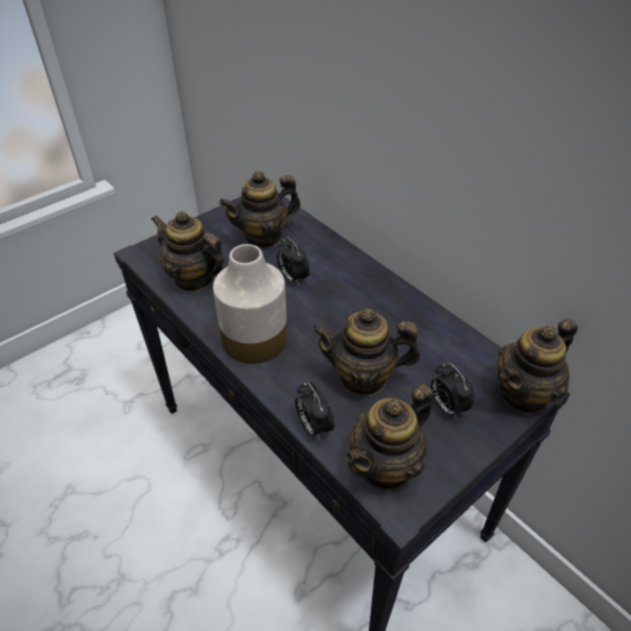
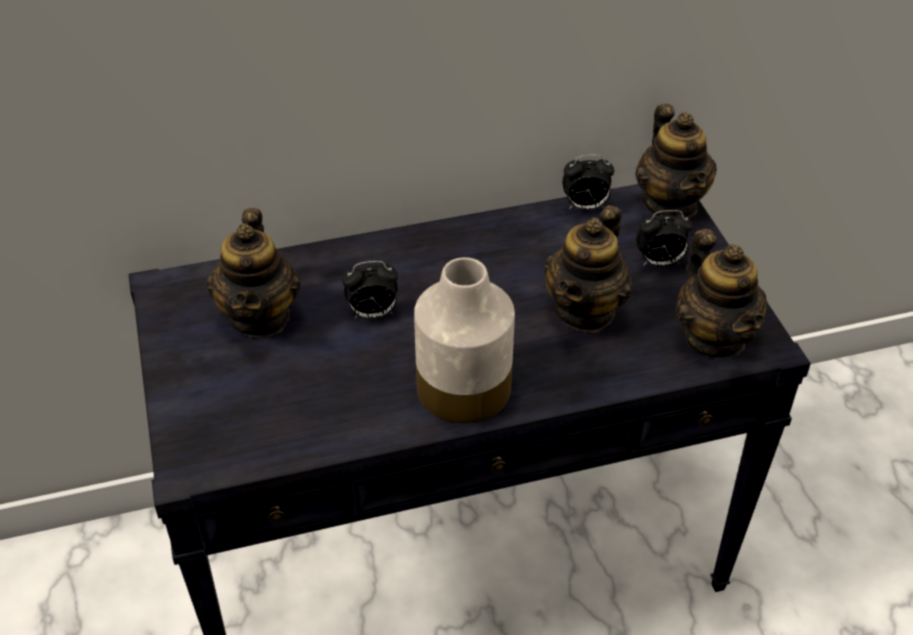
camera: 65 degrees left, 0 degrees up
(194, 279) = (298, 418): teapot -> none
(313, 426) = (635, 376): alarm clock -> alarm clock (585, 207)

